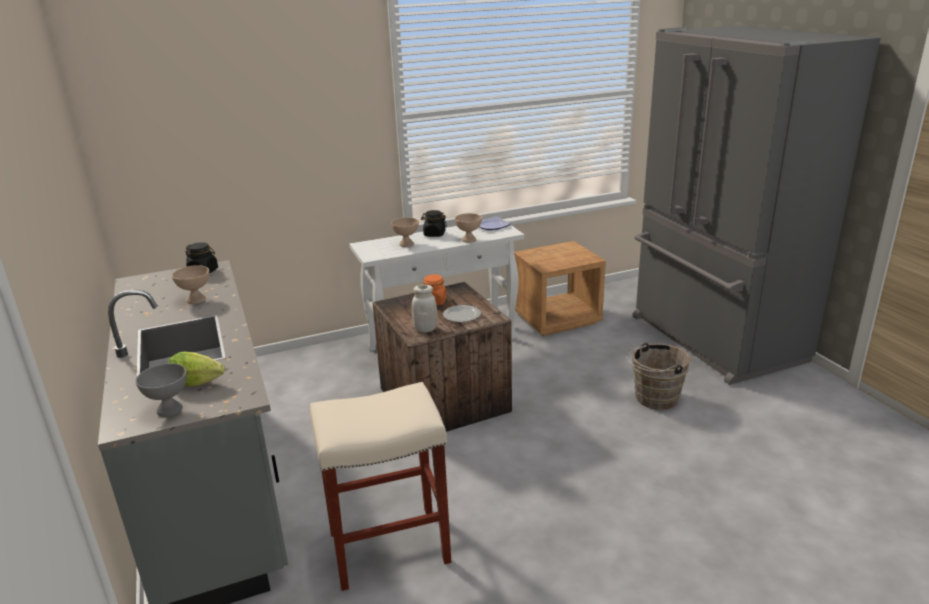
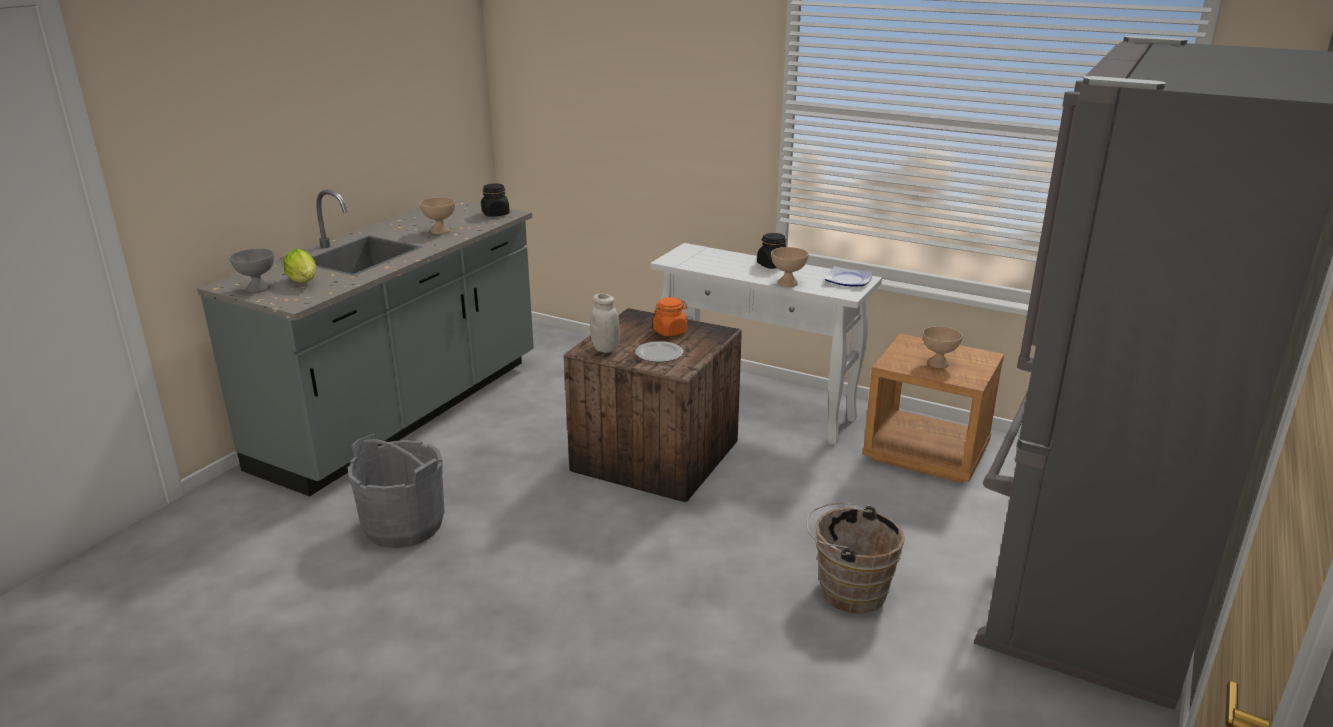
camera: 50 degrees right, 0 degrees up
(387, 548) = (403, 526): beige stool -> grey bucket
(406, 244) = (724, 263): beige bowl -> beige bowl (938, 363)

